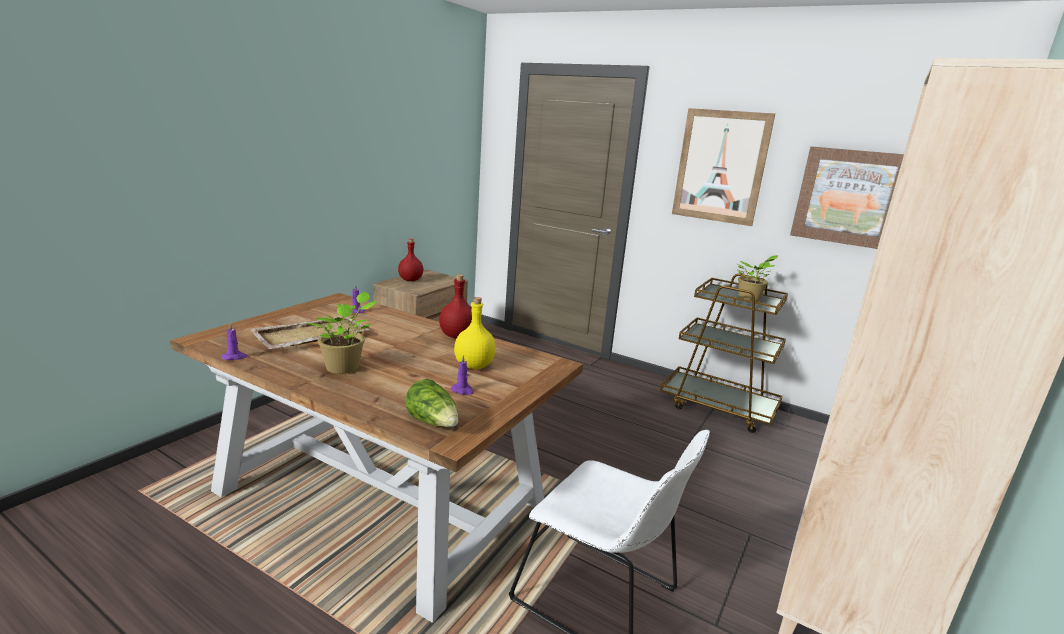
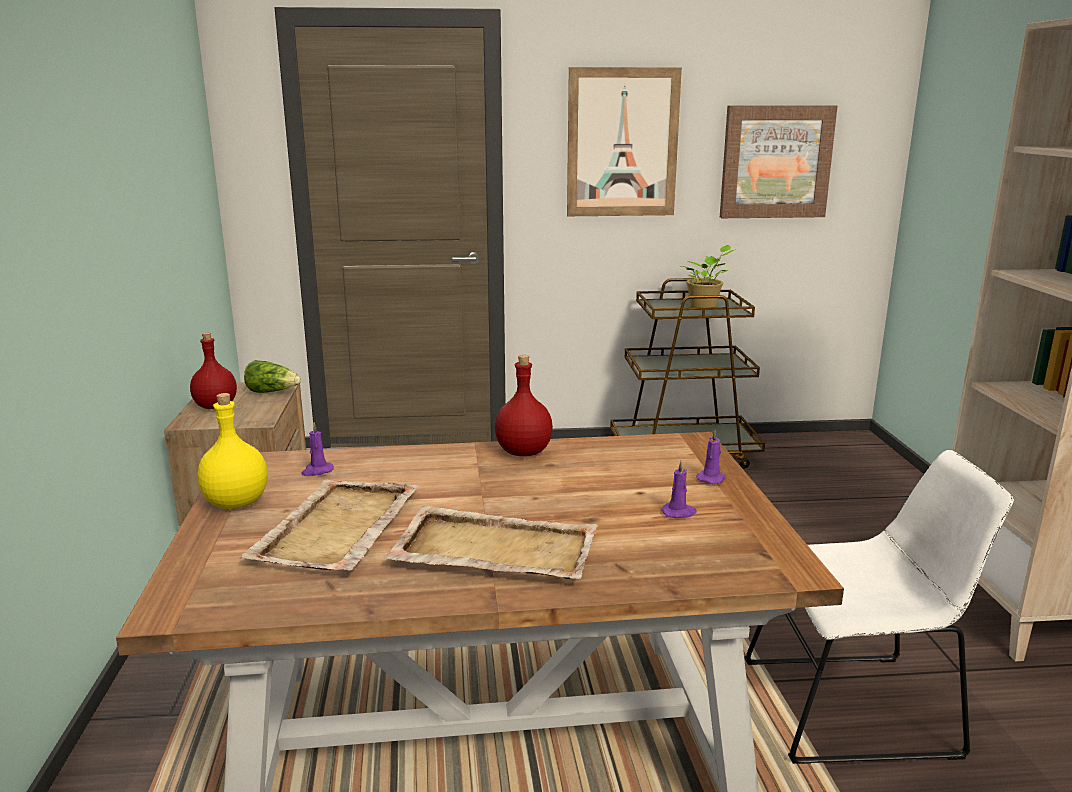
camera: 35 degrees left, 0 degrees up
(235, 357) = (304, 609): purple candle -> purple candle (711, 478)
(345, 368) = (493, 549): potted plant -> beige tray
(433, 422) = (736, 561): lettuce -> lettuce (272, 392)
(474, 366) = (624, 479): yellow bottle -> yellow bottle (238, 503)

